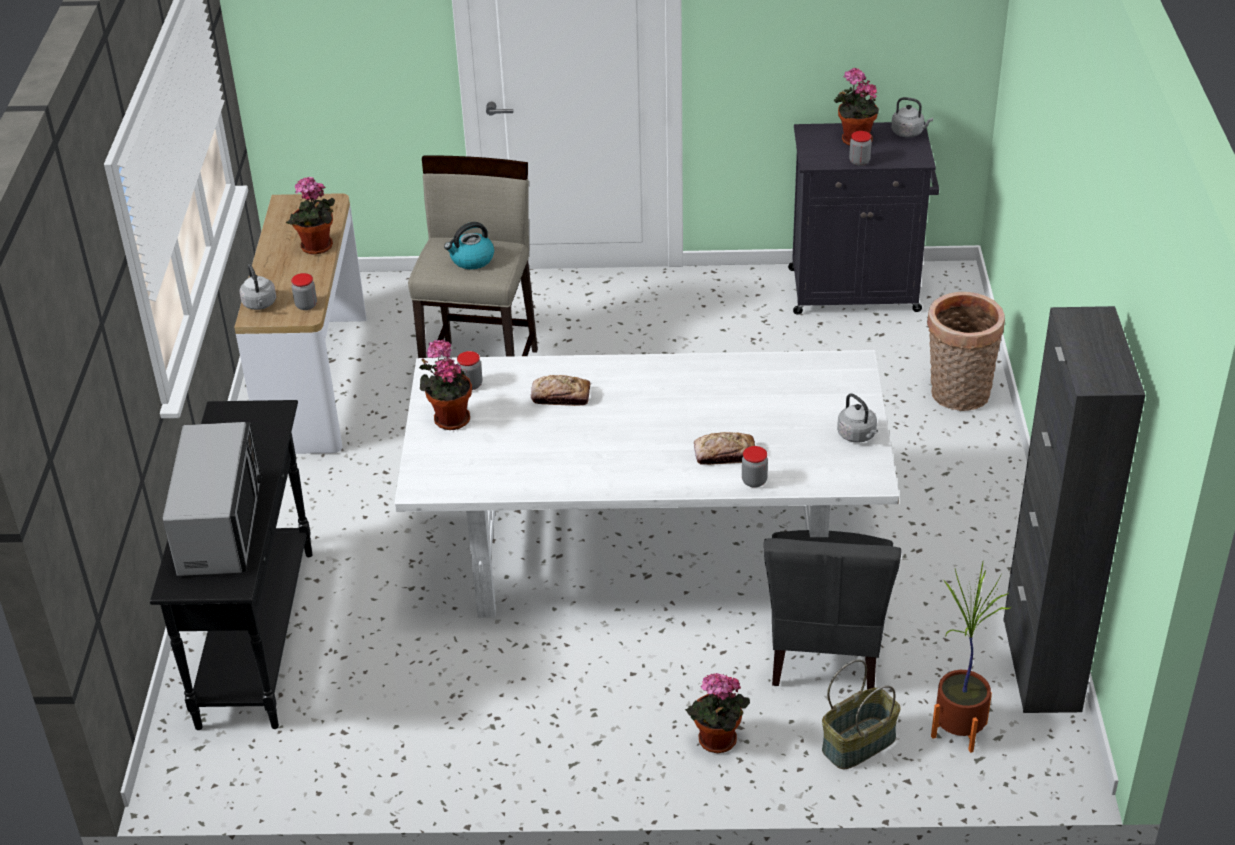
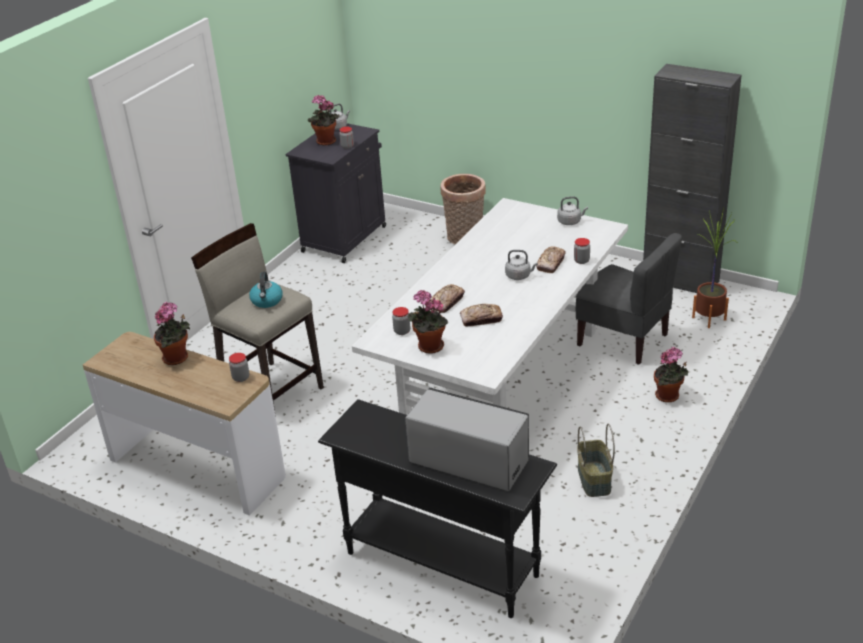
camera: 60 degrees left, 5 degrees down
(260, 304) = (216, 398): grey kettle -> grey kettle (519, 276)
(540, 439) = (481, 319): none -> bread
(858, 742) = (698, 351): basket -> basket (593, 479)

